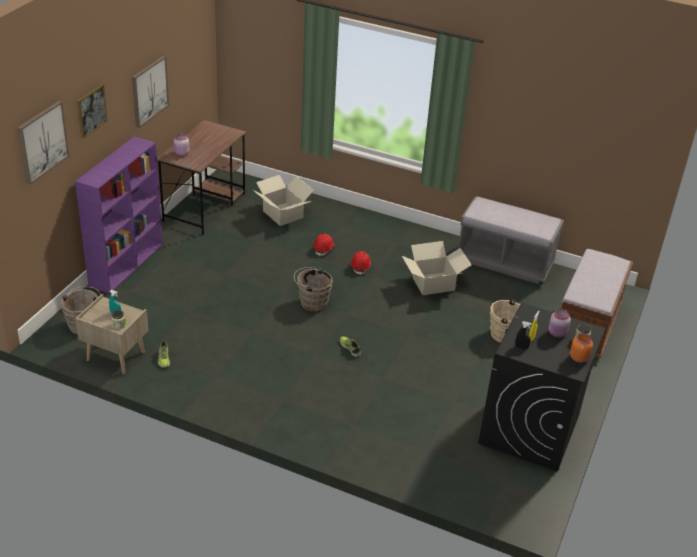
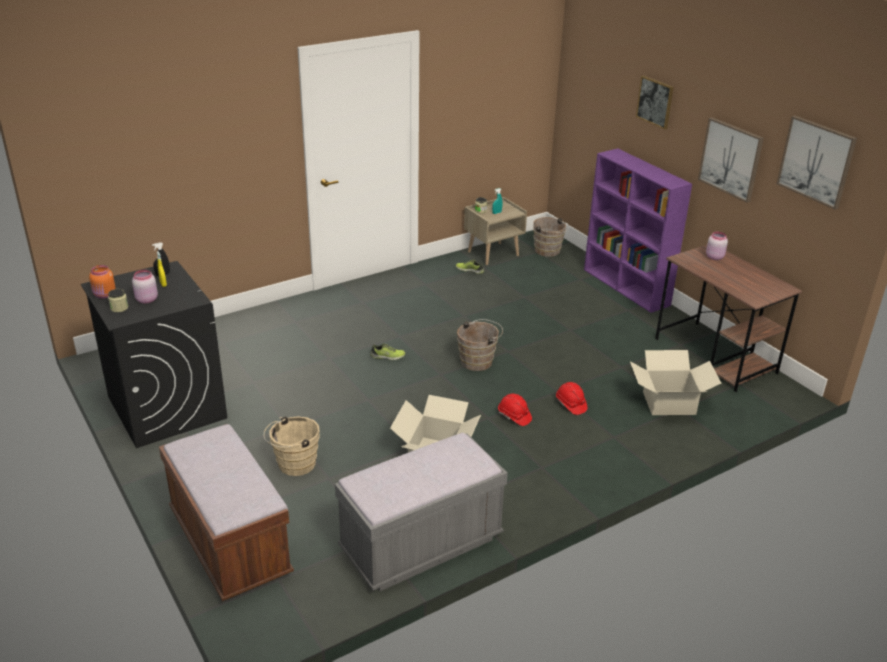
camera: 125 degrees right, 5 degrees down
(42, 141) = (603, 78): picture -> picture (816, 161)

